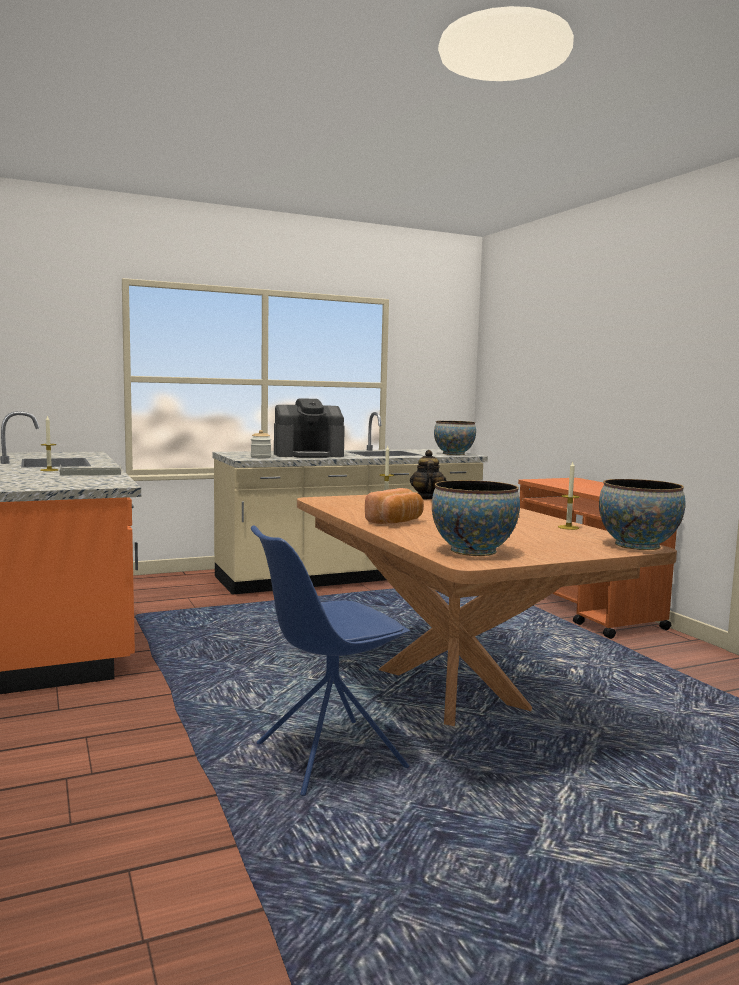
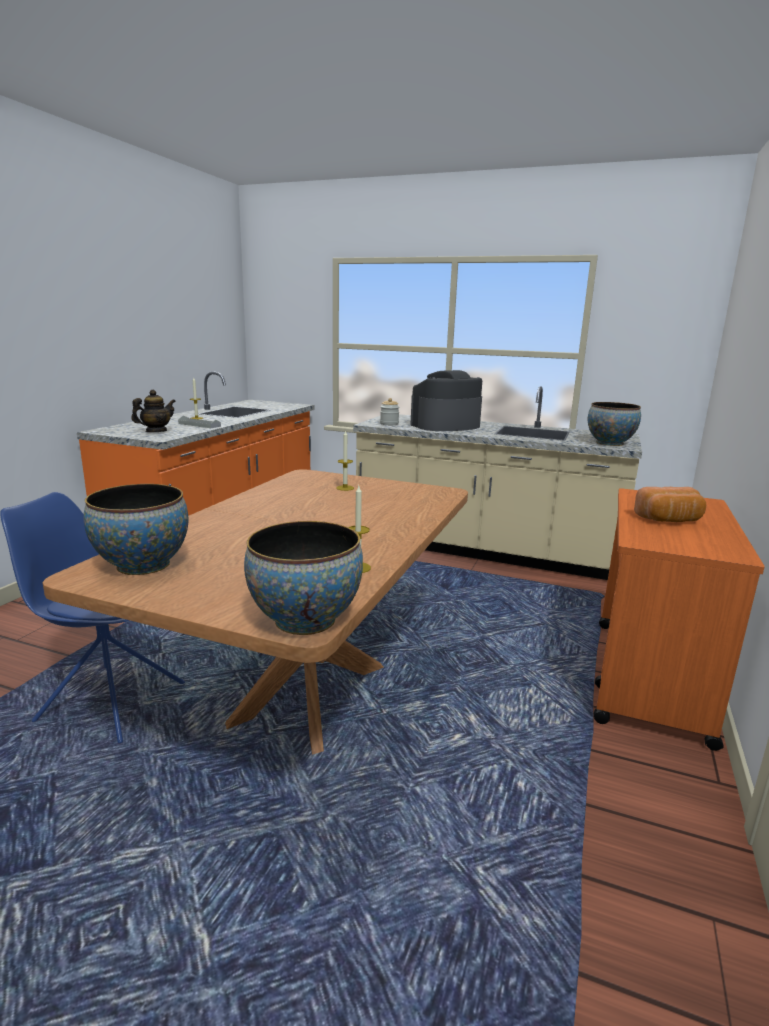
camera: 45 degrees right, 10 degrees up
(308, 455) = (445, 426): coffee machine -> coffee machine turned 120 degrees clockwise
(396, 522) = (245, 513): bread -> bread (669, 520)
(427, 498) = (396, 492): teapot -> teapot (156, 431)

